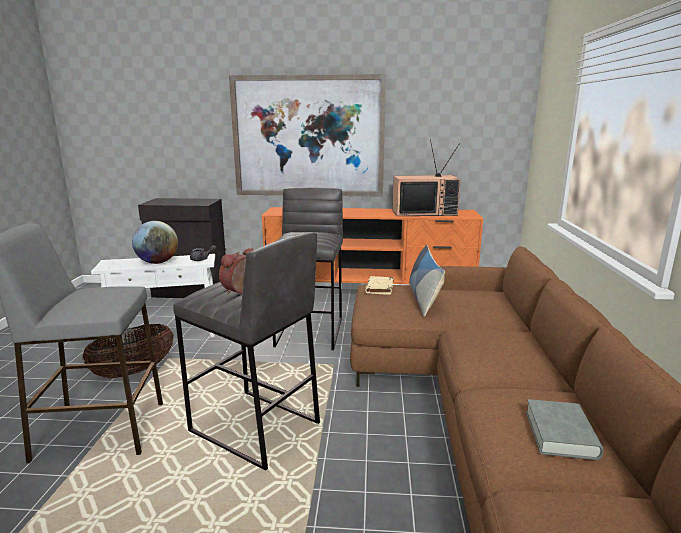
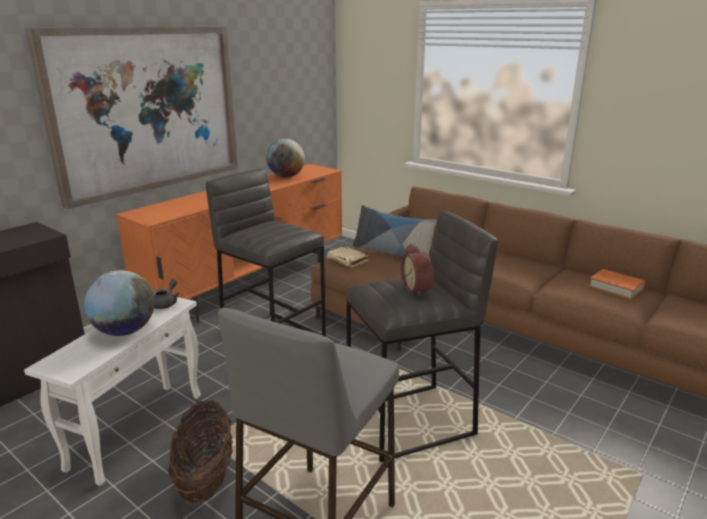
camera: 55 degrees left, 5 degrees up
(424, 212) = (286, 176): television -> globe
(560, 434) = (616, 288): grey book -> orange book

